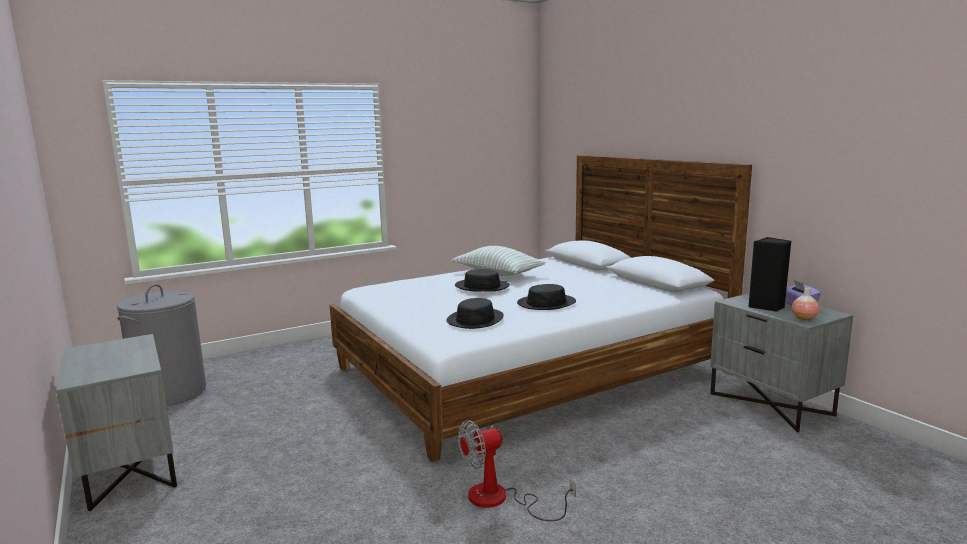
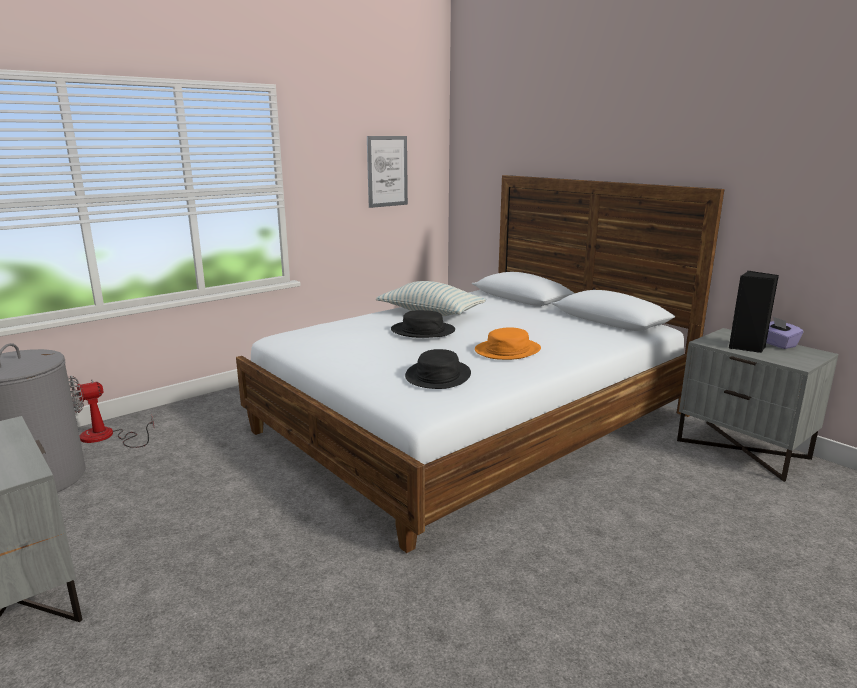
camera: 10 degrees left, 5 degrees up
(478, 153) = (387, 171): none -> picture
(500, 500) = (507, 599): fan -> fan (106, 437)
(546, 303) = (507, 350): black hat -> orange hat
(804, 318) = (794, 360): vase -> none

